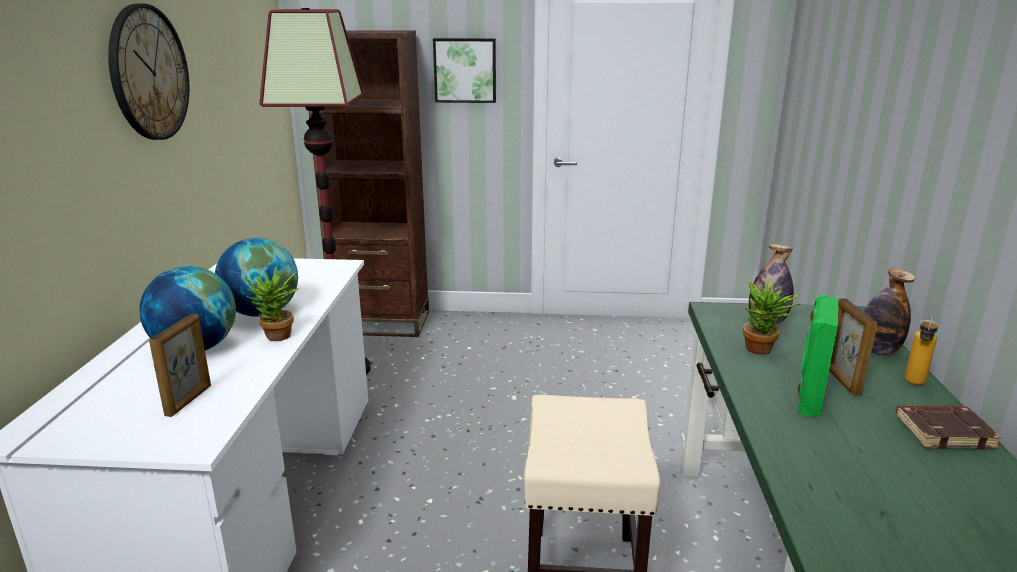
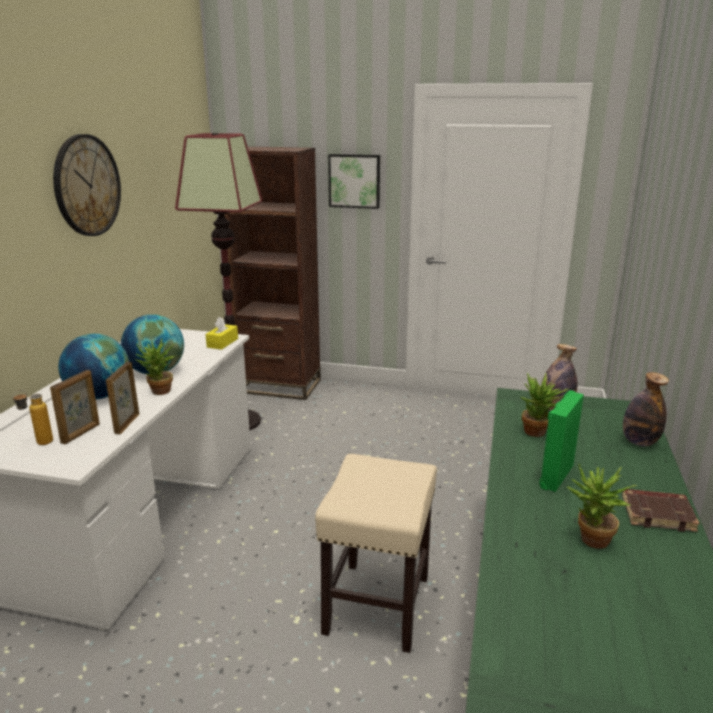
camera: 10 degrees right, 0 degrees up
(334, 271) = (222, 343): none -> yellow tissue box
(842, 381) = (592, 464): picture frame -> picture frame (126, 424)
(891, 473) = (590, 542): none -> potted plant
(914, 384) = (655, 473): bottle -> bottle (38, 444)

